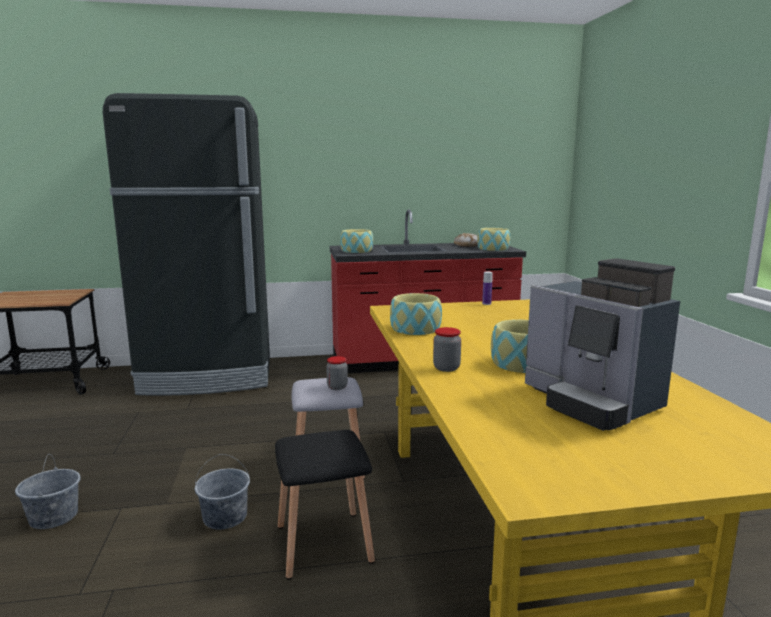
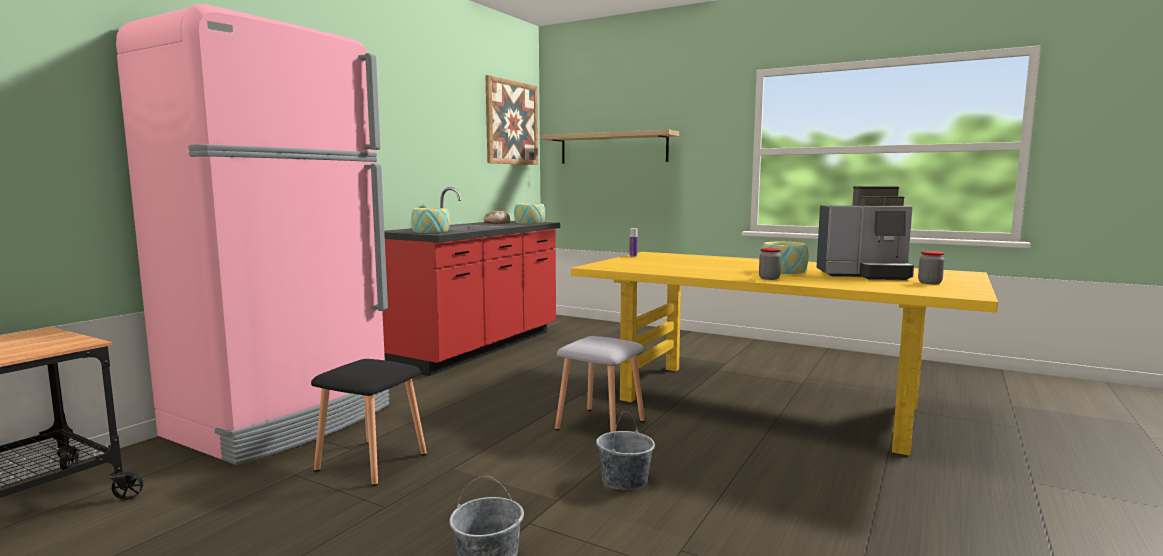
camera: 50 degrees left, 5 degrees down
(208, 376) = (284, 421): black fridge -> pink fridge
(322, 542) = (714, 456): black stool -> black stool (370, 462)
(337, 387) = (612, 340): jar -> jar (929, 283)
(416, 328) = (665, 270): bowl -> none
(524, 140) = (512, 123): none -> picture
(624, 166) = (613, 148): none -> shelf

